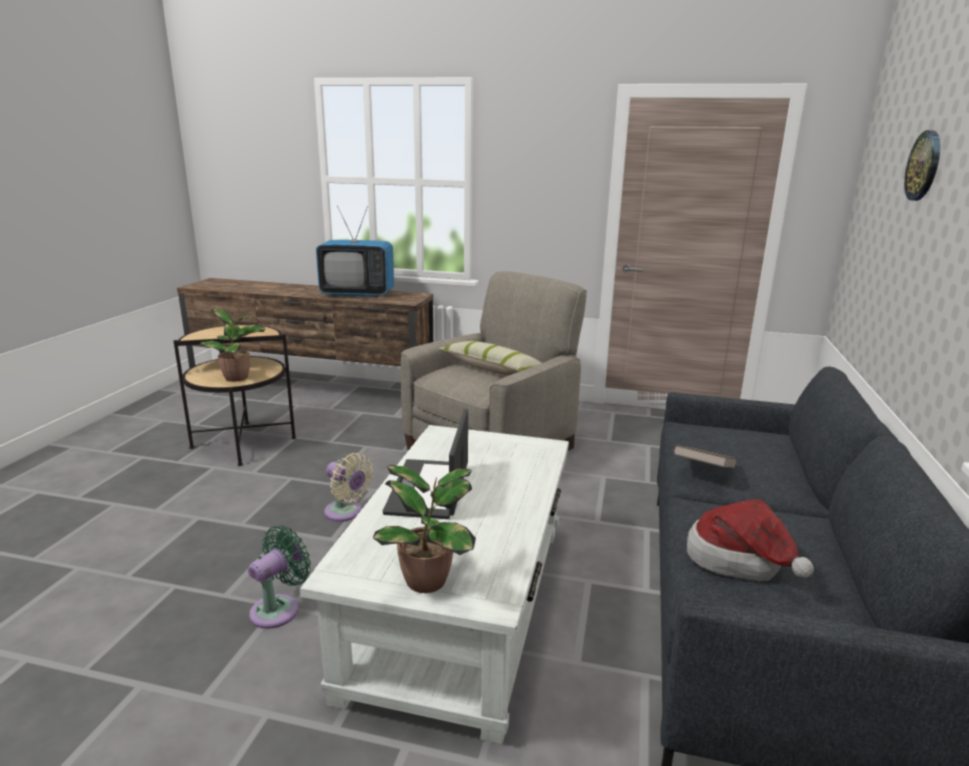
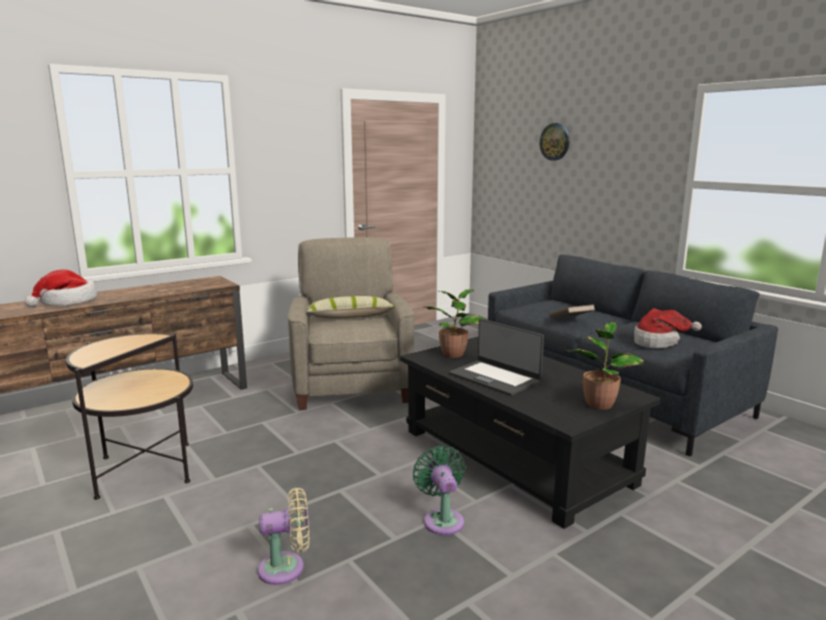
camera: 50 degrees left, 5 degrees down
(238, 378) = (158, 390): potted plant -> potted plant (454, 353)
(288, 289) = (67, 302): none -> hat
(346, 513) = (352, 459): beige fan -> beige fan (286, 568)
(357, 294) = (157, 289): television -> none
(461, 605) = (515, 456): white coffee table -> black coffee table

